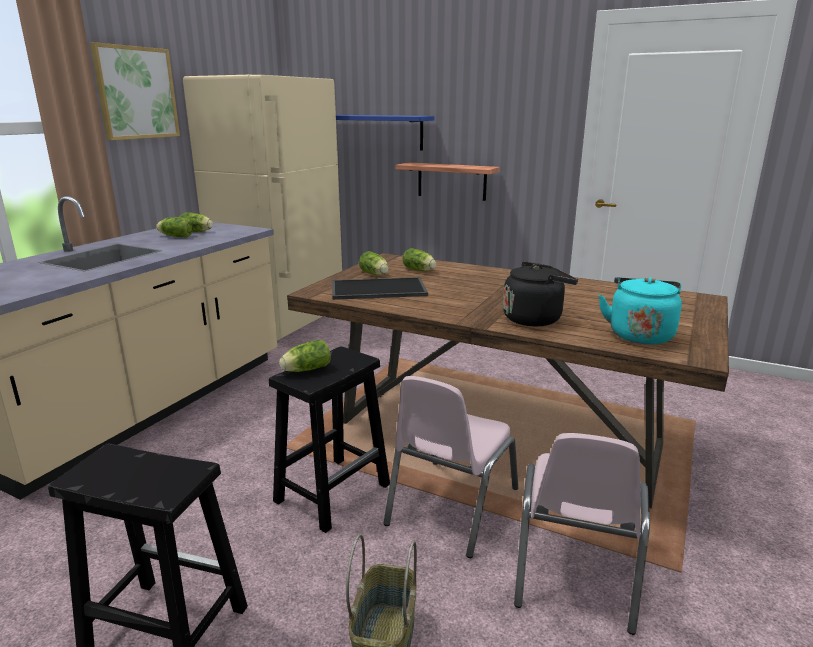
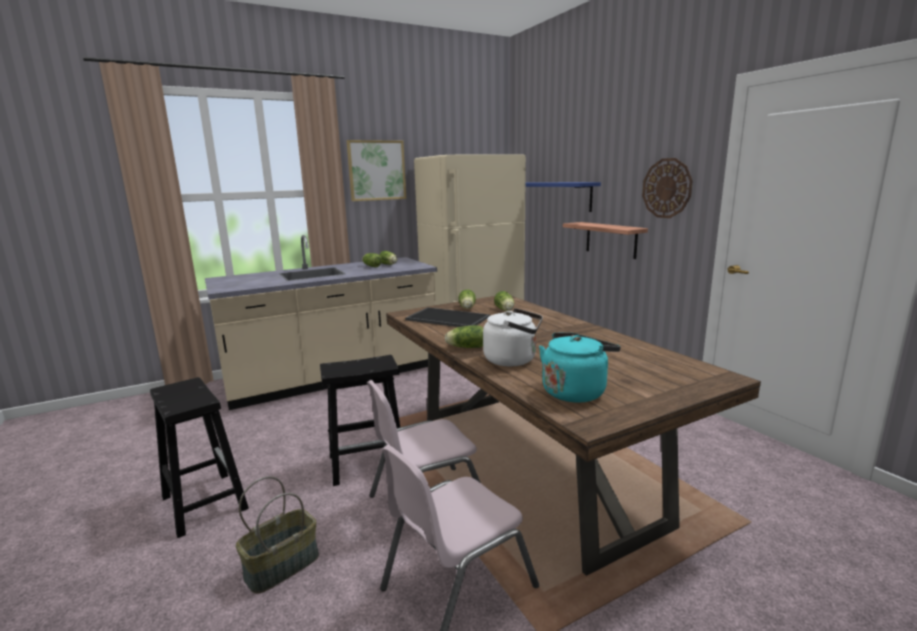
camera: 35 degrees right, 5 degrees down
(305, 370) = (345, 364): lettuce -> lettuce (465, 347)
(521, 124) = (667, 188): none -> wall clock
(535, 319) = (513, 360): black kettle -> white kettle

